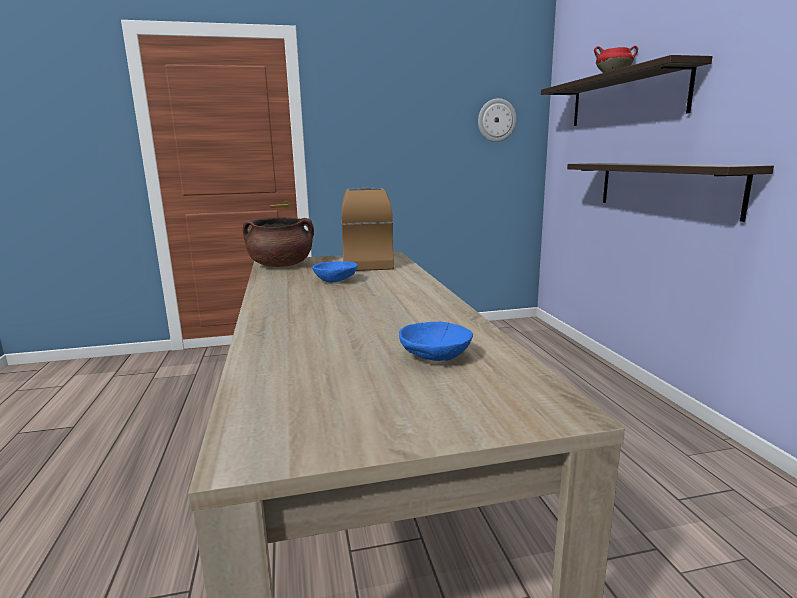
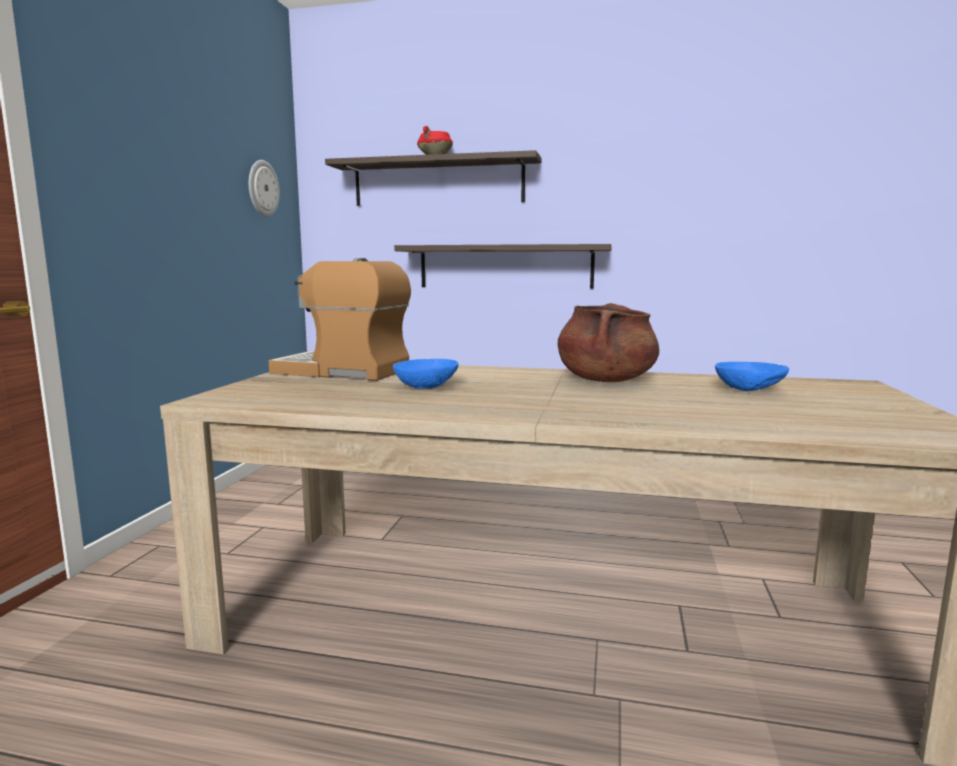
camera: 65 degrees left, 5 degrees down
(281, 265) = (257, 397): brown cooking pot -> brown cooking pot (605, 380)

